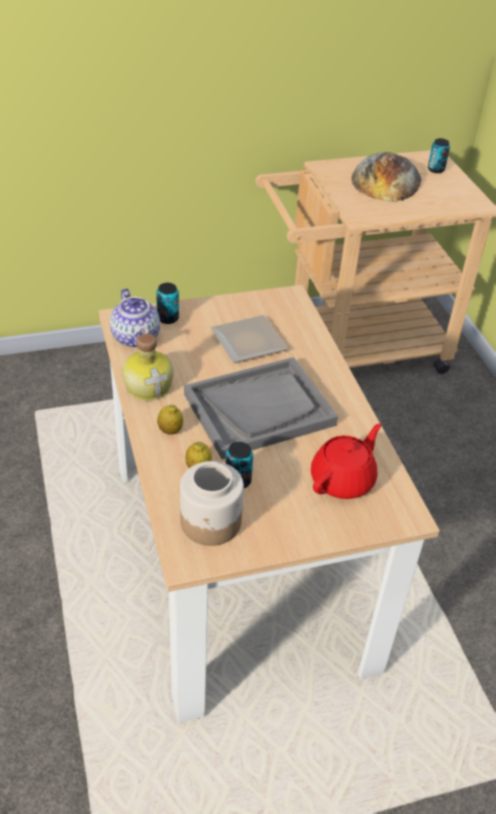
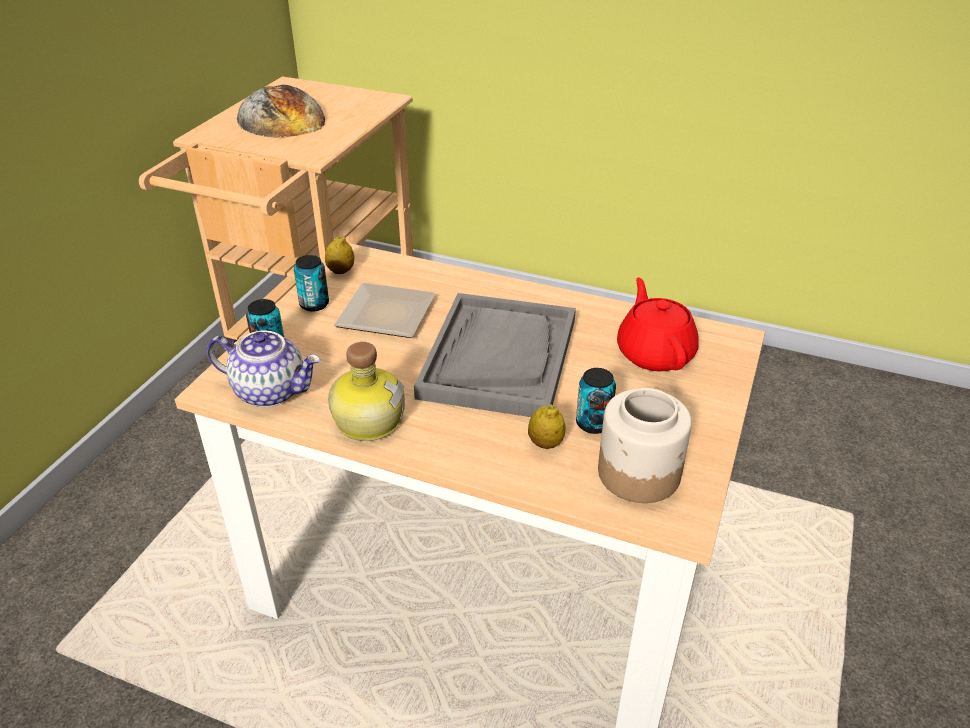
camera: 50 degrees left, 5 degrees down
(170, 430) = (463, 437): lemon -> lemon (341, 271)
(436, 169) = (307, 91): can -> can (314, 304)

